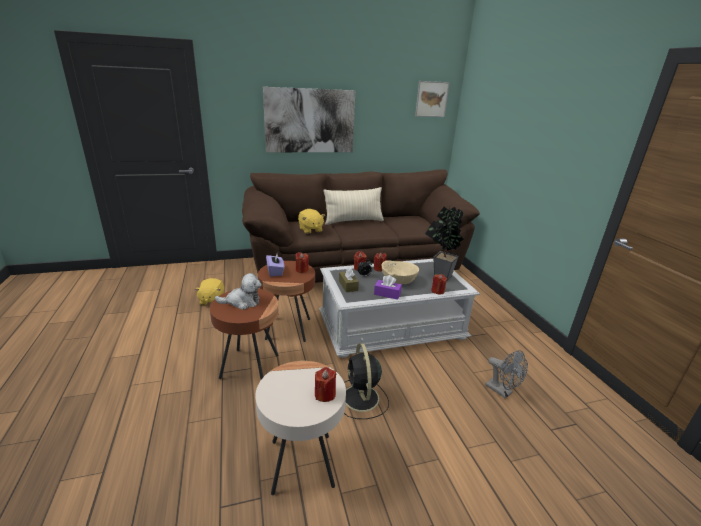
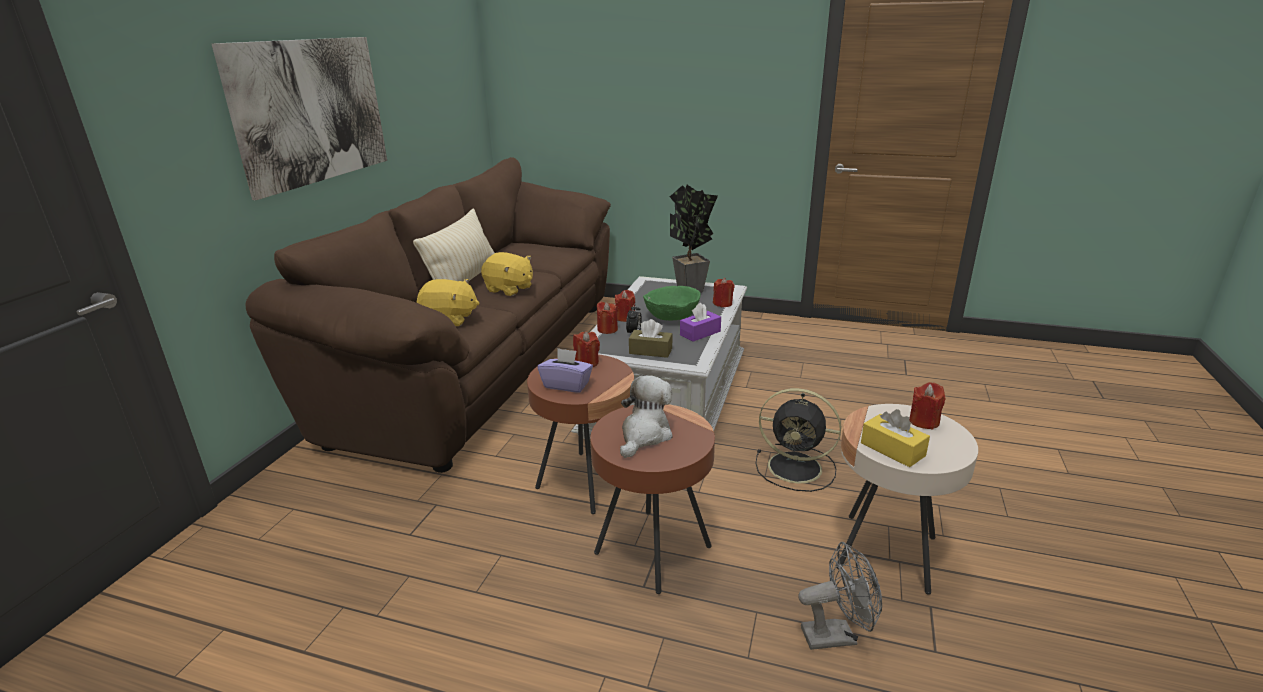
camera: 55 degrees left, 0 degrees up
(211, 300) = (387, 551): yellow plush toy -> yellow plush toy (509, 289)
(277, 385) = (892, 449): none -> yellow tissue box
(398, 280) = (671, 316): beige bowl -> green bowl
(431, 99) = (454, 43): picture -> none
(502, 391) = (840, 374): grey fan -> grey fan (836, 635)

